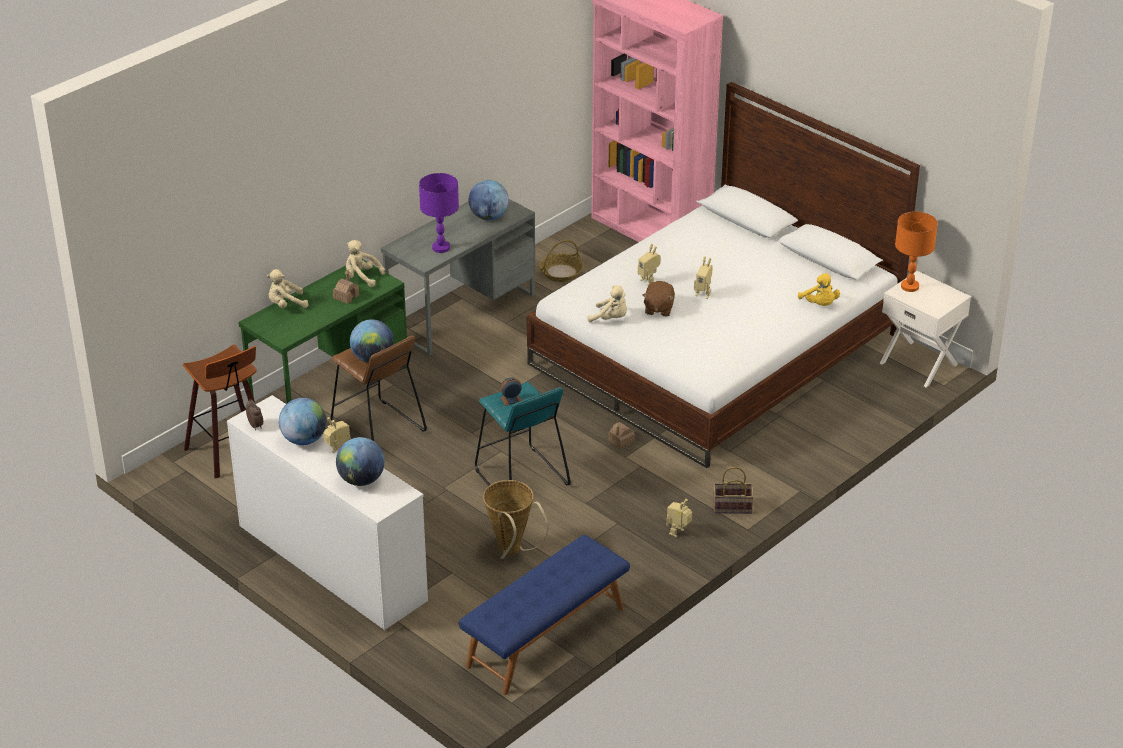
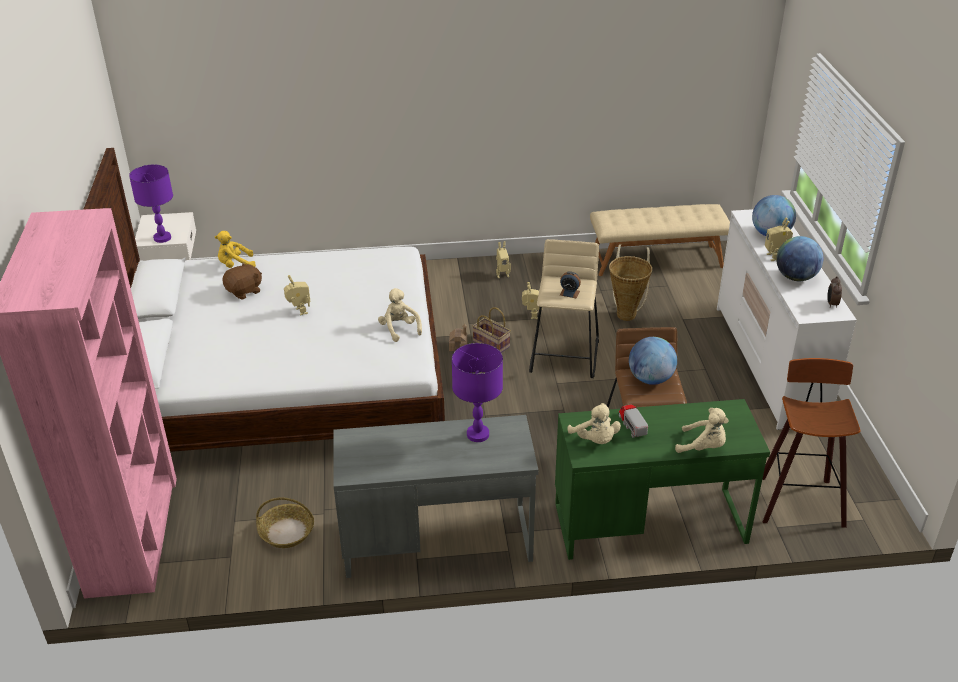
camera: 140 degrees left, 0 degrees up
(346, 296) = (632, 425): toy house -> toy truck
(489, 217) = (384, 448): globe -> none
(521, 478) = (564, 356): turquoise stool -> beige stool
(546, 637) = (656, 260): blue bench -> beige bench
(648, 281) = (321, 343): toy robot -> toy robot (531, 315)
(658, 309) = (351, 319): brown plush toy -> brown plush toy (244, 291)
(731, 507) = (448, 272): basket -> basket (492, 344)
(819, 304) = (235, 265): yellow plush toy -> yellow plush toy turned 120 degrees counterclockwise
(910, 286) = (162, 238): orange table lamp -> purple table lamp

